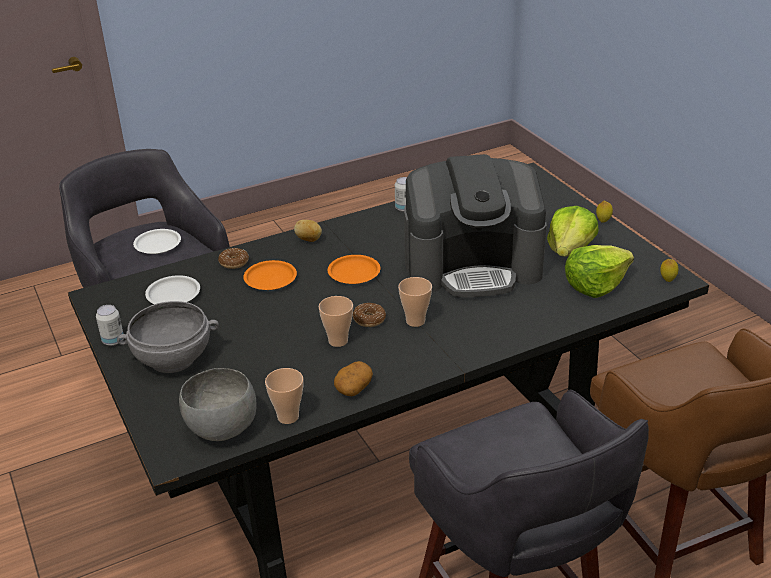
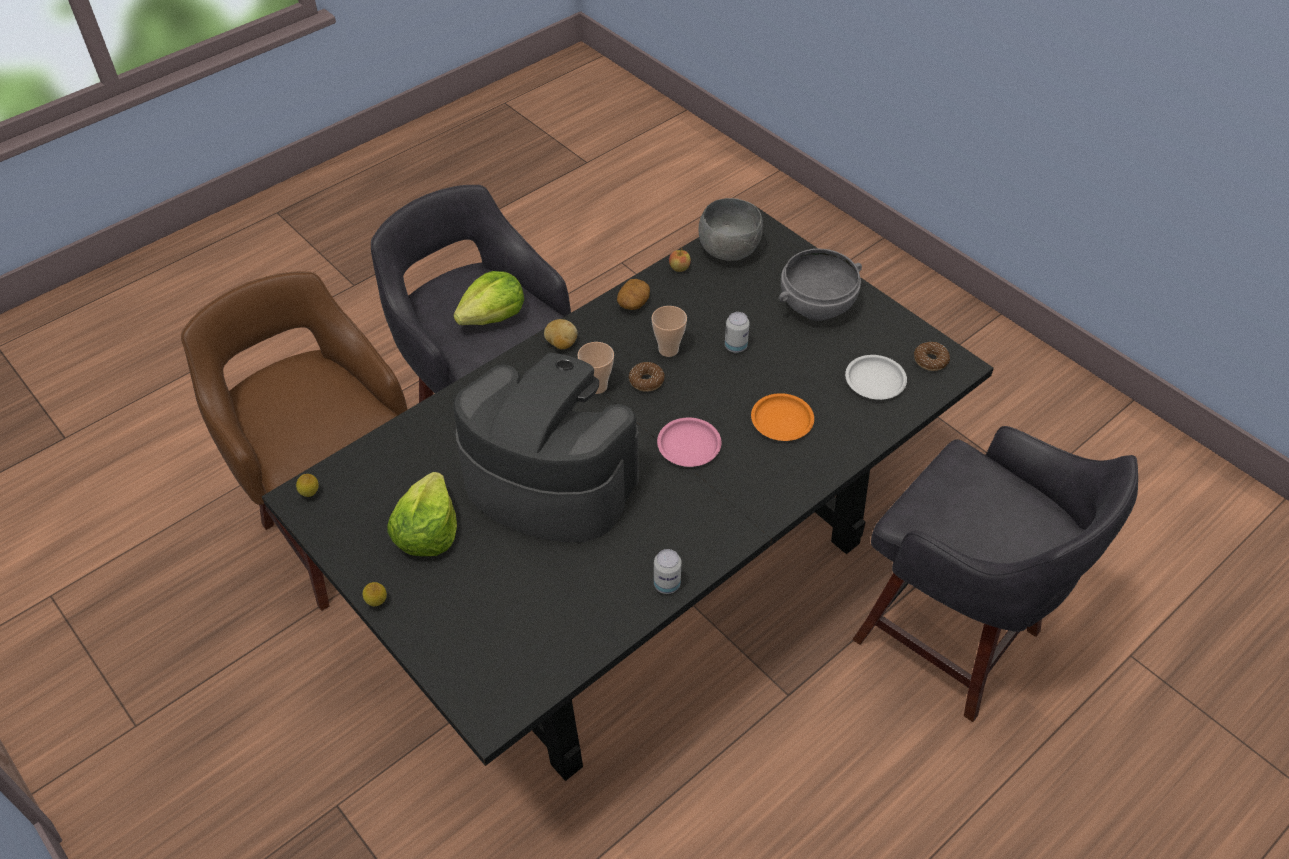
camera: 165 degrees right, 15 degrees up
(113, 341) = (890, 316): can -> can (735, 346)
(157, 244) = (994, 532): white plate -> none
(234, 262) = (840, 439): donut -> donut (930, 360)
(288, 417) = (679, 268): cup -> apple
(309, 240) = (770, 495): potato -> potato (561, 344)
(354, 273) = (688, 445): orange plate -> pink plate
(473, 266) = (548, 481): coffee machine -> coffee machine turned 45 degrees clockwise
(595, 285) = (399, 472): lettuce -> lettuce (493, 316)

